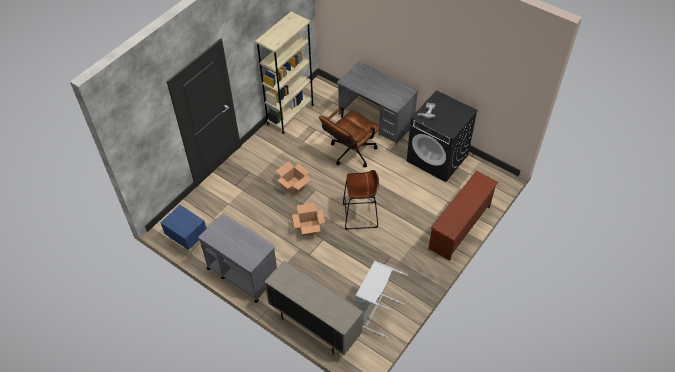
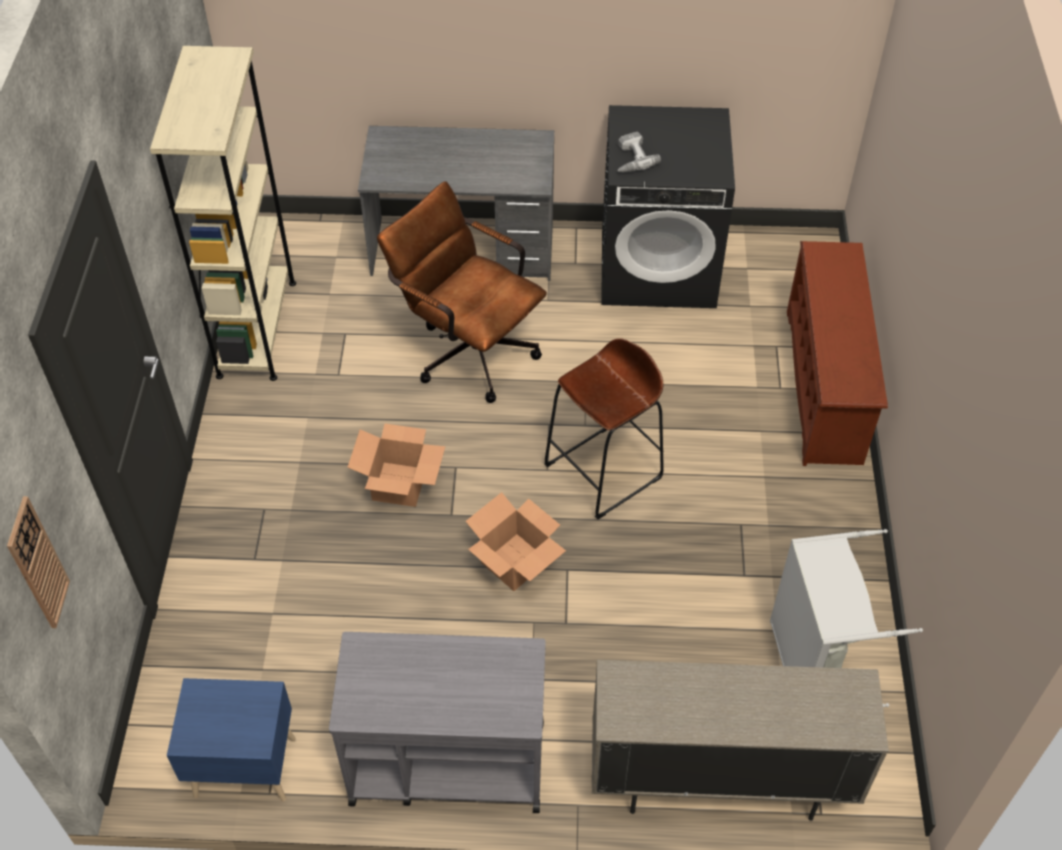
camera: 35 degrees left, 0 degrees up
(142, 146) = (37, 564): none -> wall clock
(349, 154) = (467, 349): brown office chair -> brown office chair turned 120 degrees clockwise

